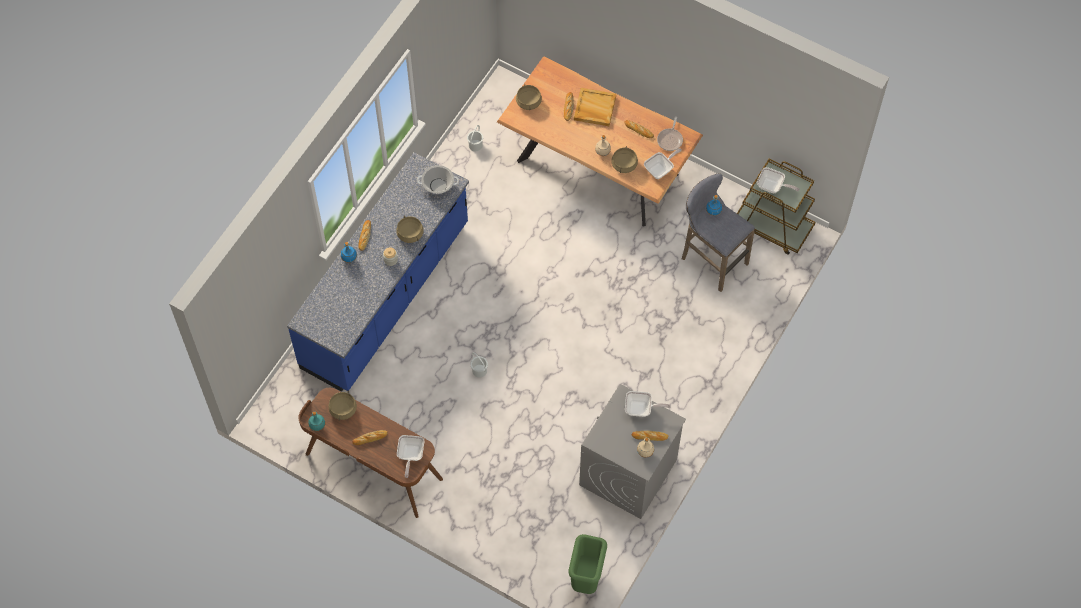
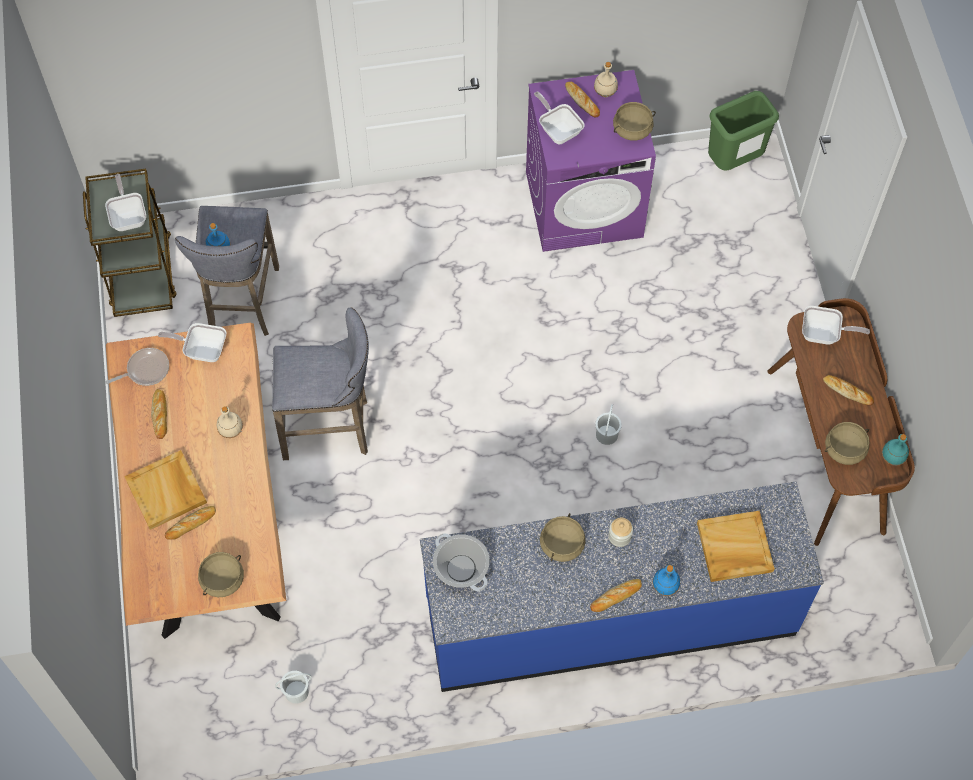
camera: 130 degrees left, 0 degrees up
(338, 302) = (734, 548): none -> beige tray
(410, 456) = (824, 334): frying pan -> frying pan turned 45 degrees clockwise
(599, 250) = (330, 428): none -> grey stool
(624, 164) = (229, 395): beige cooking pot -> beige cooking pot (632, 129)
(628, 473) = (584, 204): grey washing machine -> purple washing machine

